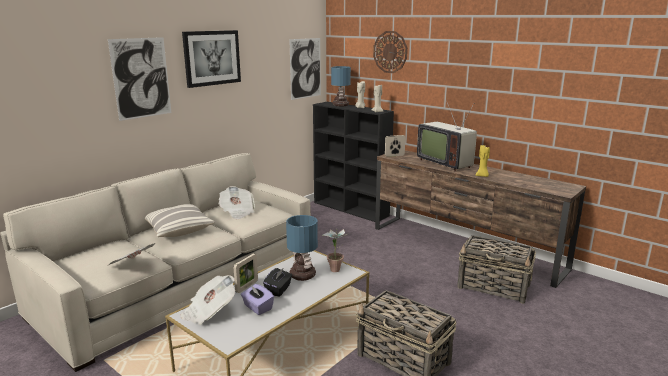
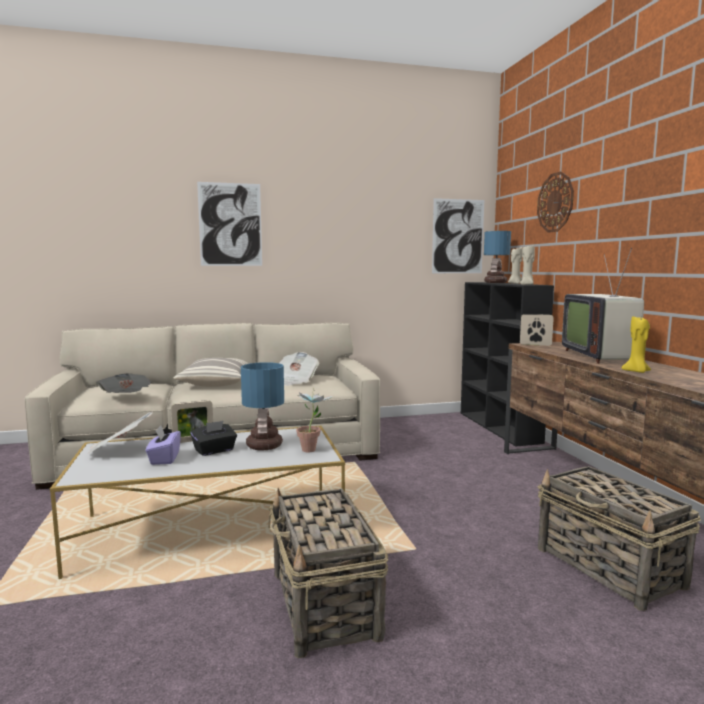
camera: 35 degrees right, 10 degrees down
(212, 58) = (319, 211): picture -> none

